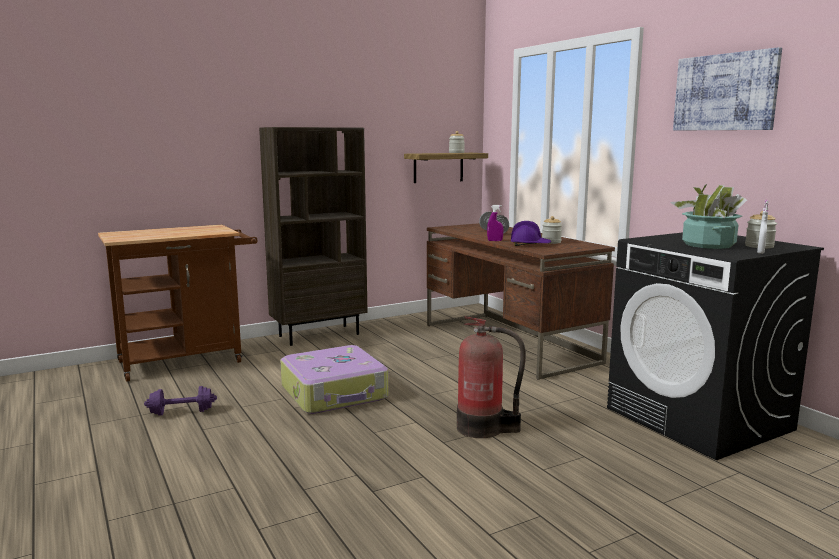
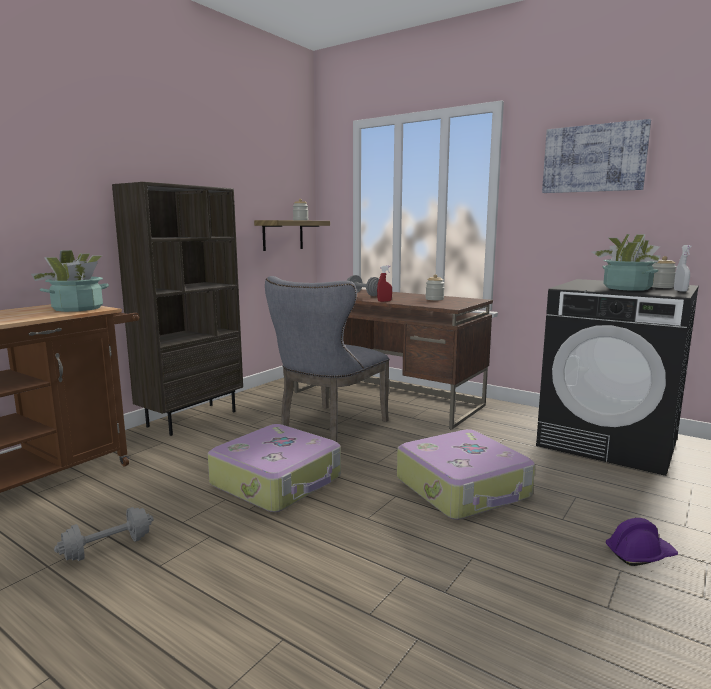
camera: 25 degrees left, 0 degrees up
(182, 412) = (108, 548): purple dumbbell -> grey dumbbell
(211, 230) = (78, 308): none -> potted plant
(423, 360) = (328, 428): none -> grey chair
(483, 428) = (464, 488): fire extinguisher -> suitcase
(495, 240) = (384, 301): purple spray bottle -> red spray bottle
(530, 245) = (424, 302): purple hard hat -> purple hard hat (640, 554)

